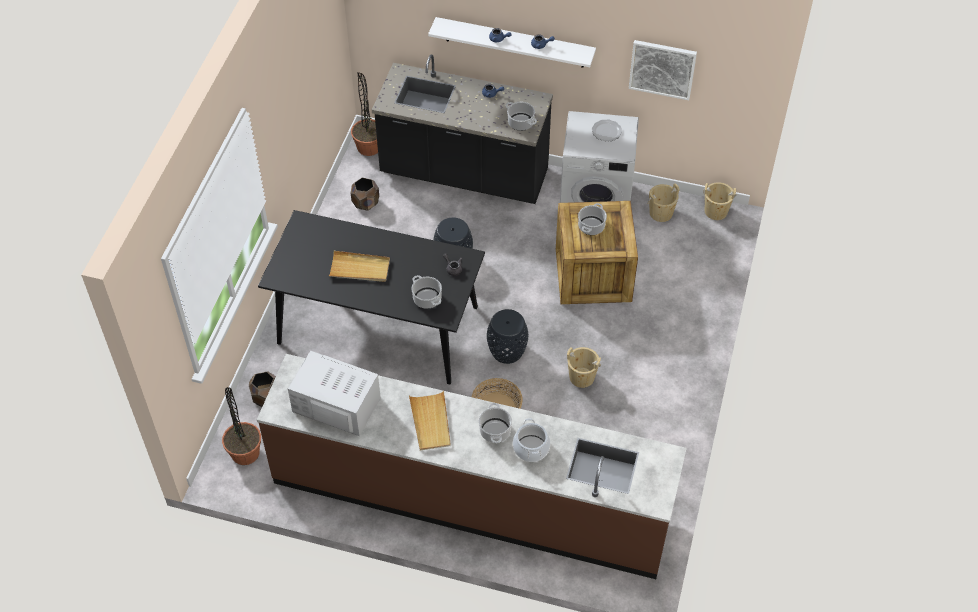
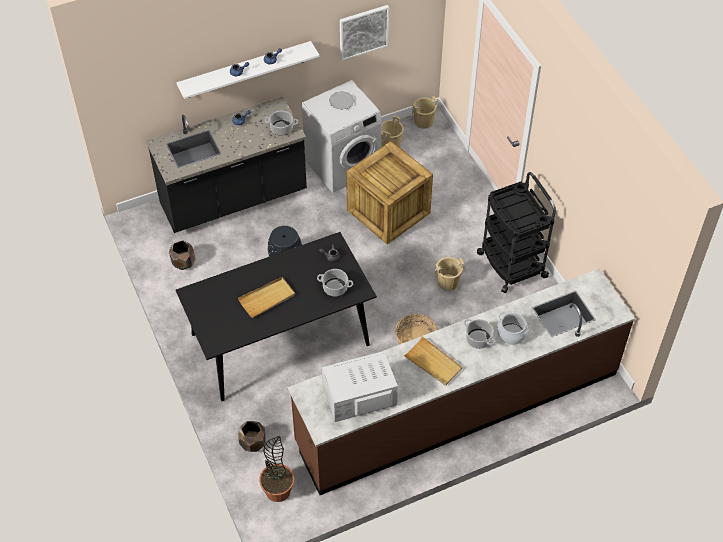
camera: 40 degrees left, 0 degrees up
(369, 147) = (144, 222): potted plant -> none
(507, 351) = (384, 298): black stool -> none
(591, 226) = (382, 173): cooking pot -> none
(661, 402) = (511, 264): none -> black cart

